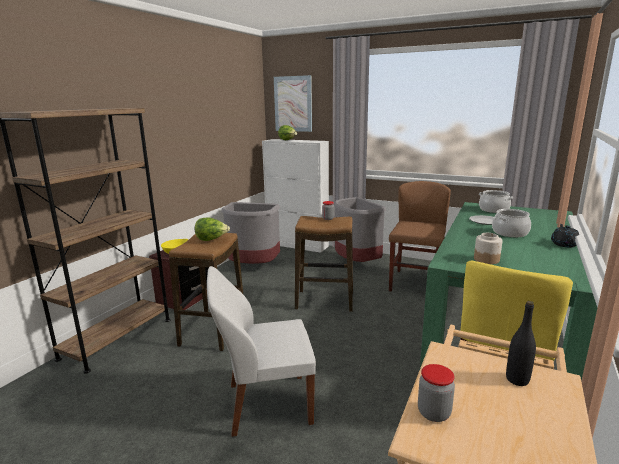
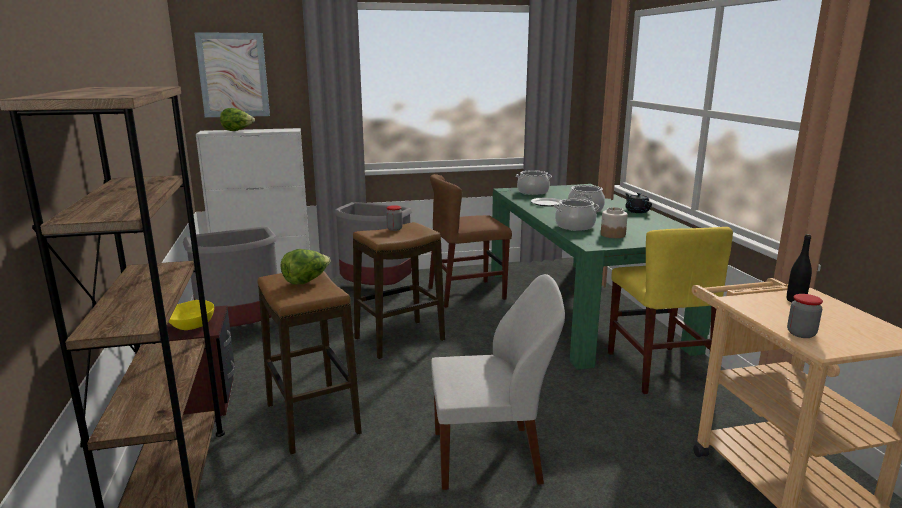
camera: 40 degrees left, 0 degrees up
(266, 404) = (490, 457): white chair -> white chair turned 135 degrees counterclockwise
(415, 283) = (466, 293): brown chair -> brown chair turned 90 degrees counterclockwise
(466, 244) = (575, 226): none -> cooking pot

